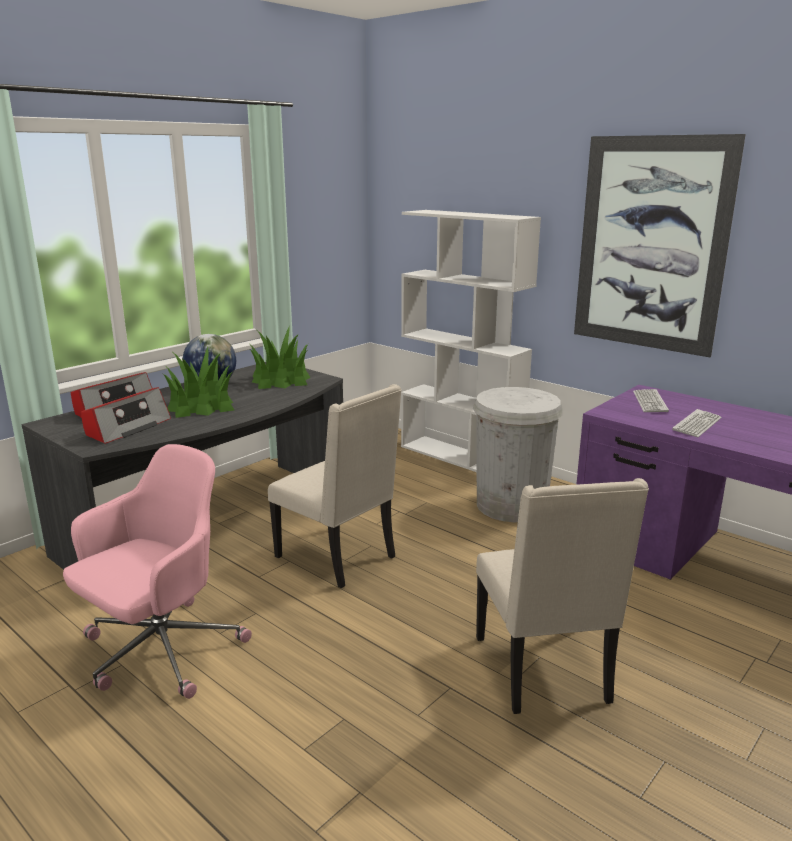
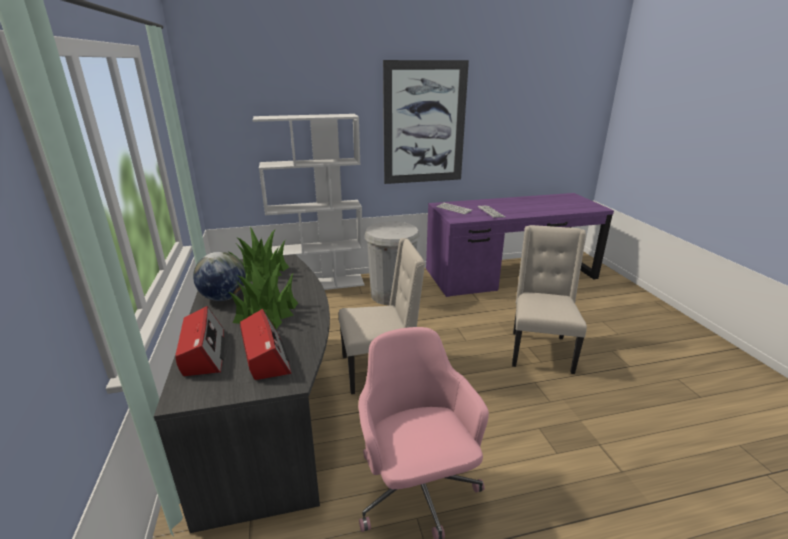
camera: 55 degrees left, 5 degrees up
(544, 671) = (539, 351): beige chair -> beige chair turned 105 degrees counterclockwise

